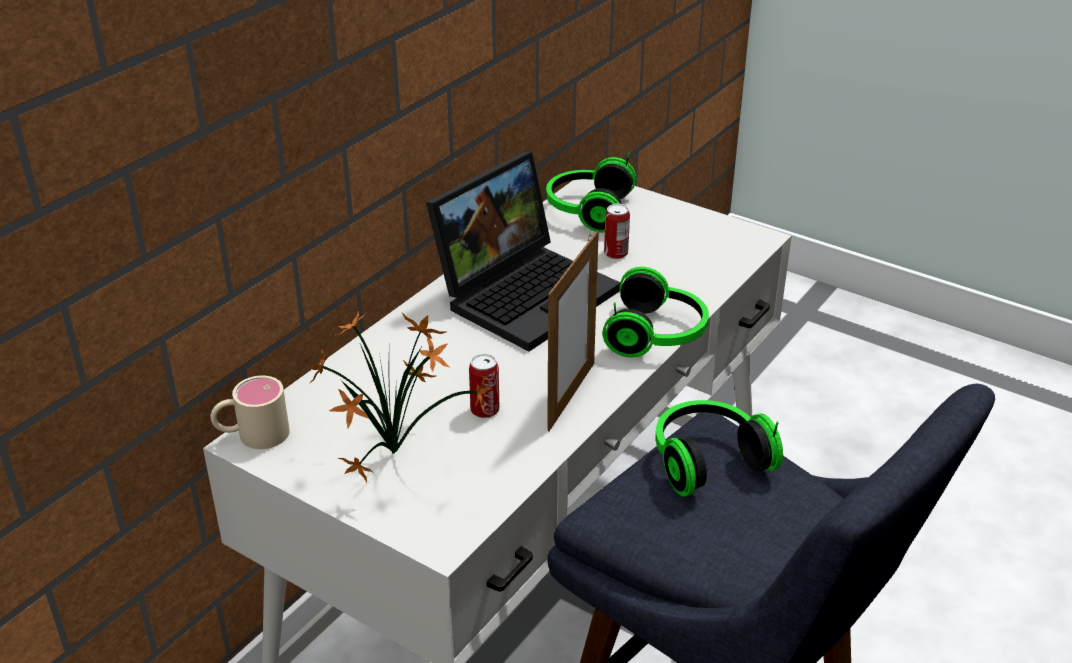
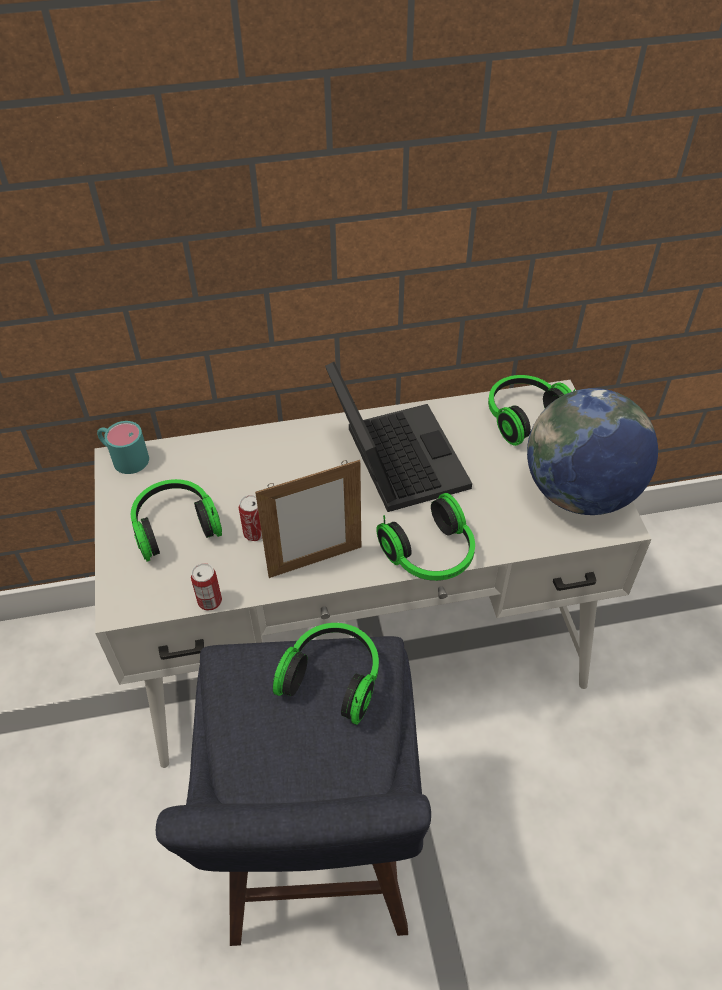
camera: 45 degrees right, 15 degrees up
(252, 435) = (124, 457): beige mug -> turquoise mug
(398, 452) = (175, 526): potted plant -> headphones
(526, 292) = (393, 459): laptop -> laptop turned 105 degrees counterclockwise
(615, 253) = (494, 467): can -> can (210, 601)
(703, 235) = (579, 492): none -> globe

